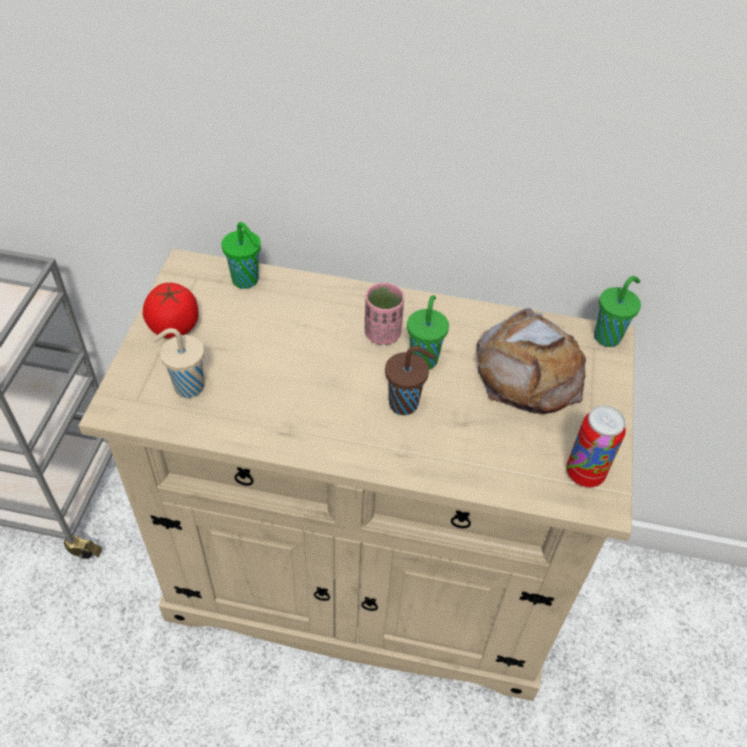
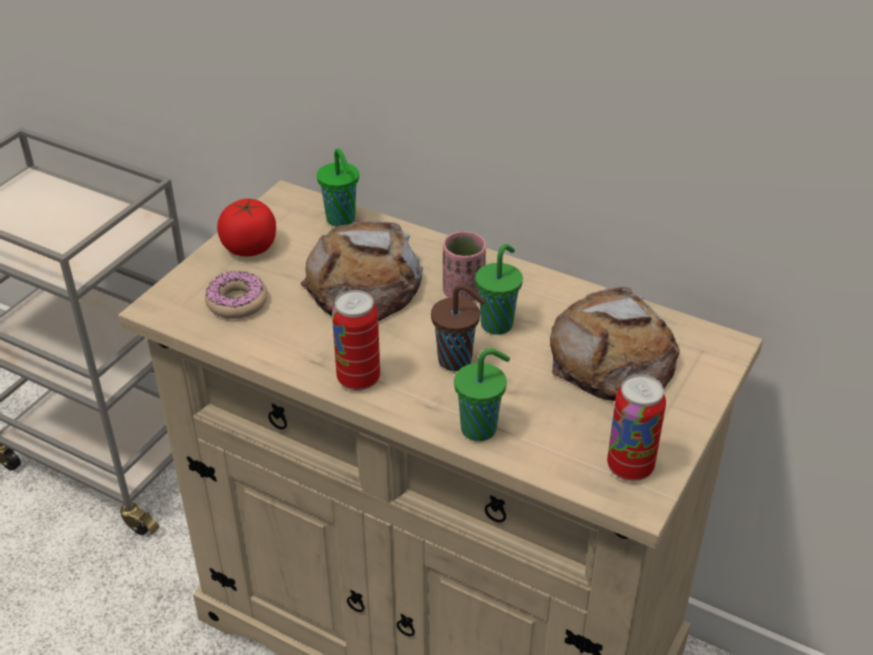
camera: 20 degrees right, 10 degrees down
(187, 387) = (237, 302): beige cup -> donut
(294, 343) = (364, 284): none -> bread
(329, 442) = (358, 379): none -> can
(608, 336) = (725, 342): green cup -> green cup (481, 428)

